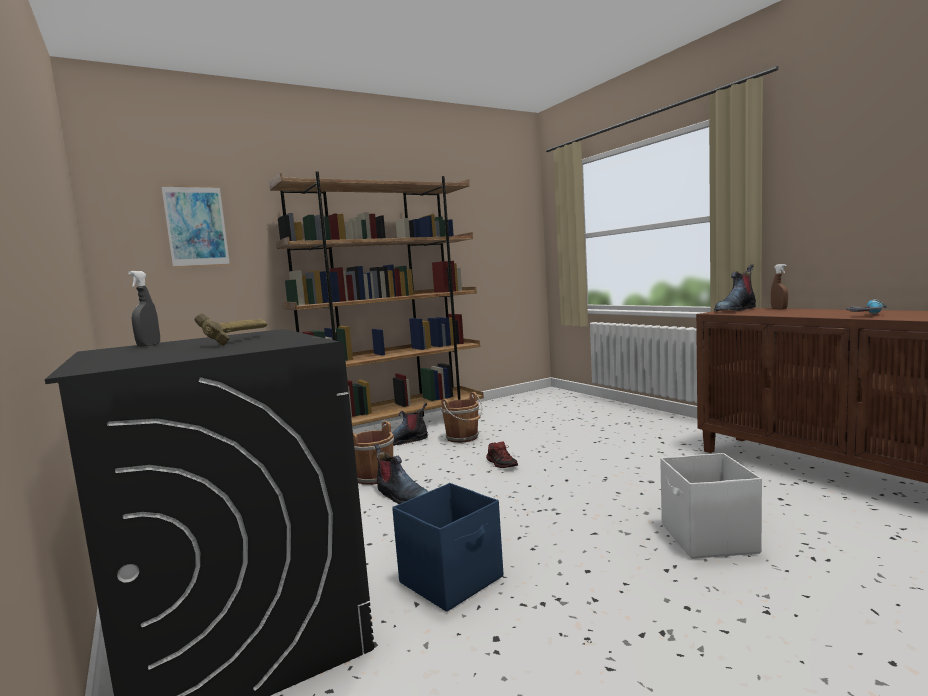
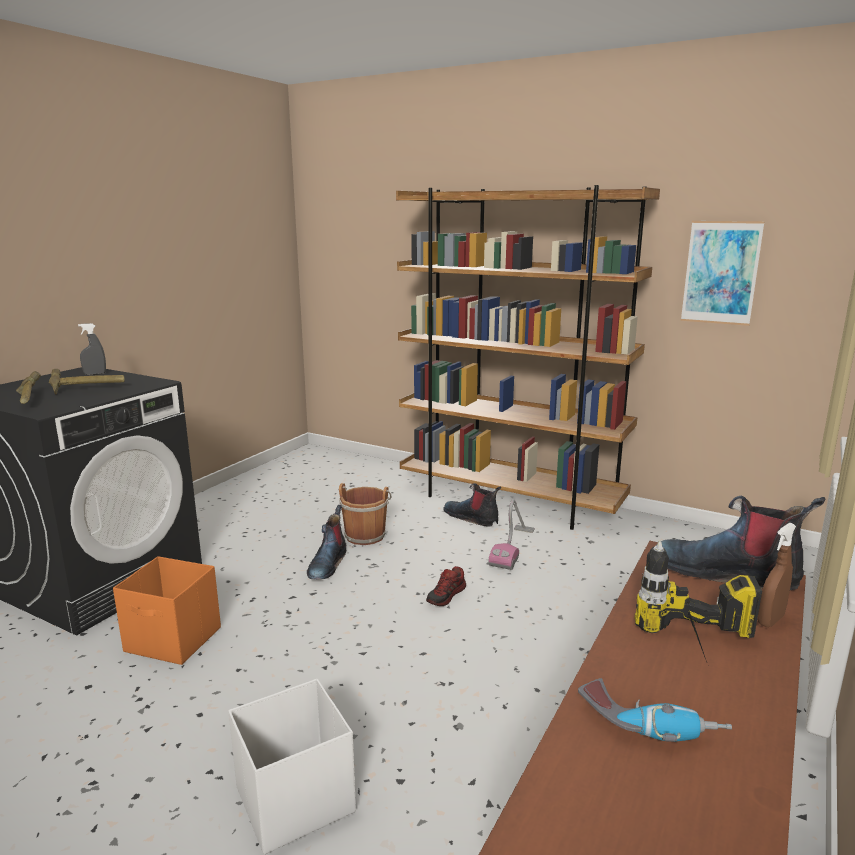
camera: 60 degrees right, 10 degrees up
(196, 226) = (369, 236): picture -> picture (720, 273)
(231, 349) = (28, 401): none -> hammer
(453, 579) = (174, 640): blue storage box -> orange storage box
(463, 438) = (513, 548): brown bucket -> vacuum cleaner
(809, 312) = (698, 655): none -> power drill

